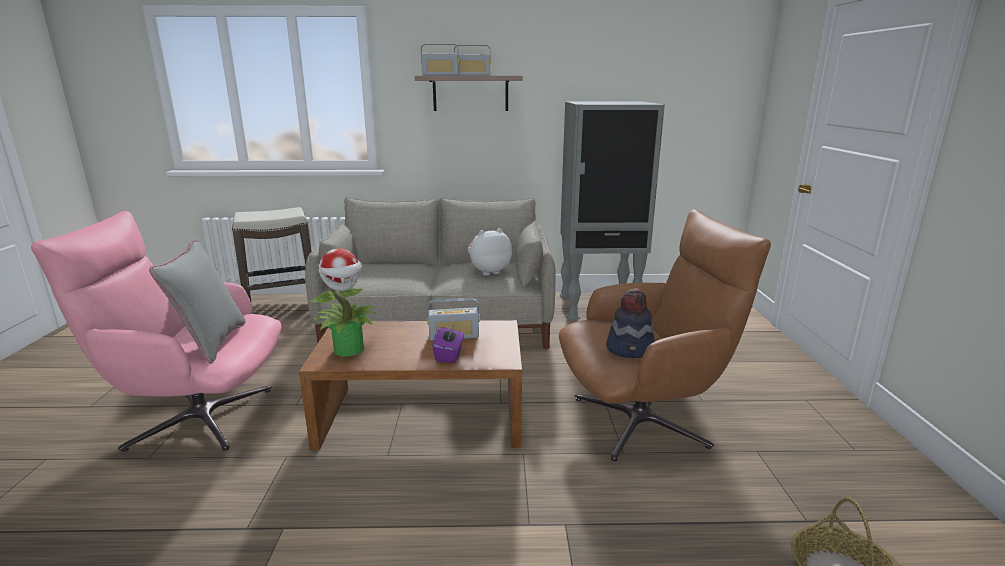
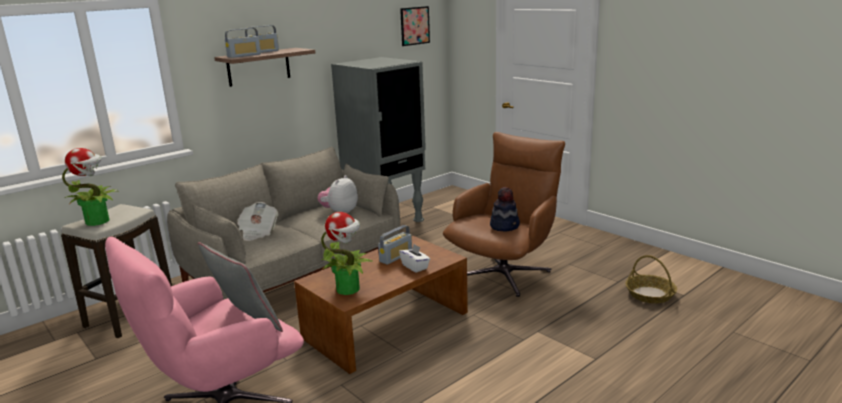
camera: 40 degrees left, 0 degrees up
(255, 214) = (98, 221): none -> potted plant
(392, 266) = (258, 232): none -> newspaper
(449, 355) = (415, 267): purple tissue box -> white tissue box
(706, 65) = (414, 26): none -> picture

